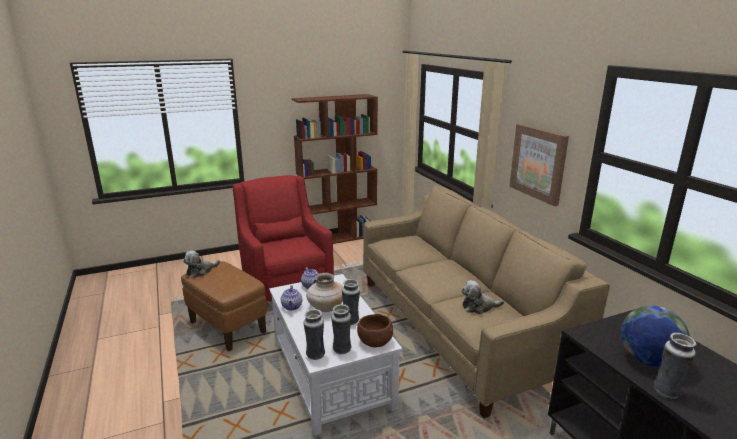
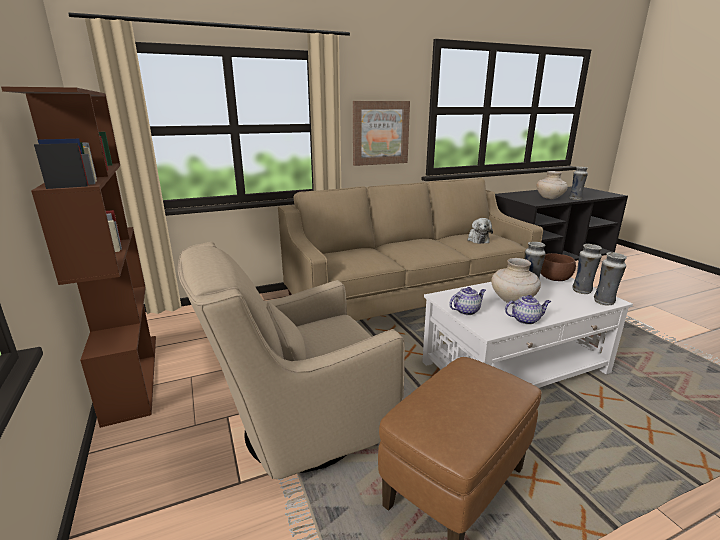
camera: 90 degrees left, 0 degrees up
(201, 271) = (449, 436): plush toy -> none
(285, 284) = (298, 428): red armchair -> beige armchair
(647, 360) = (549, 198): globe -> beige vase

